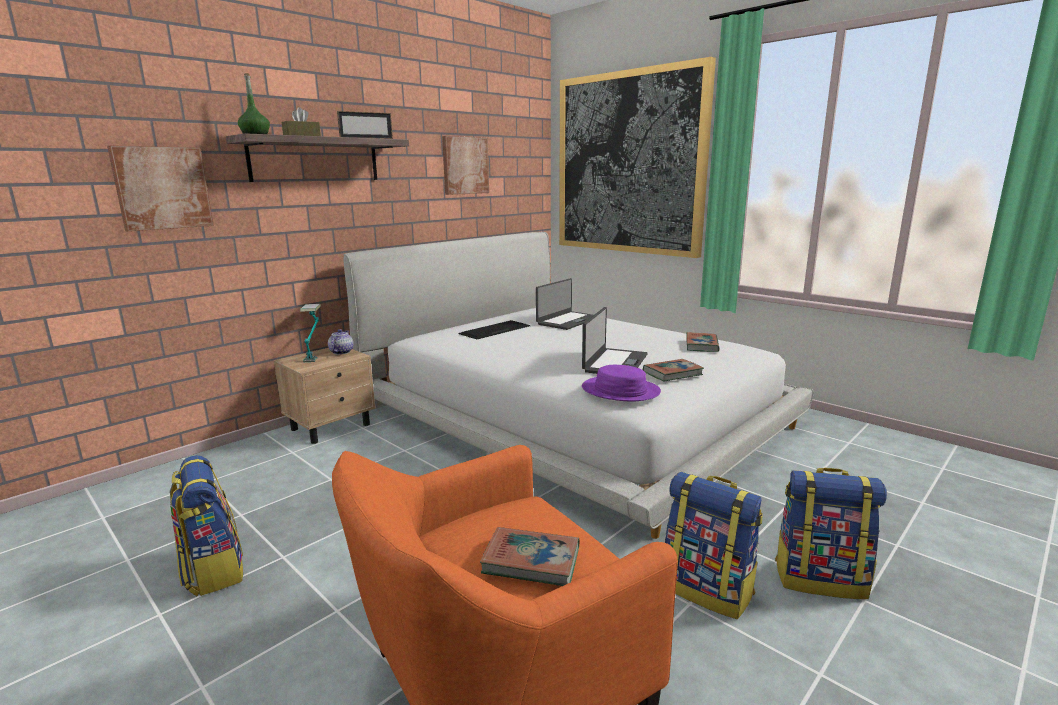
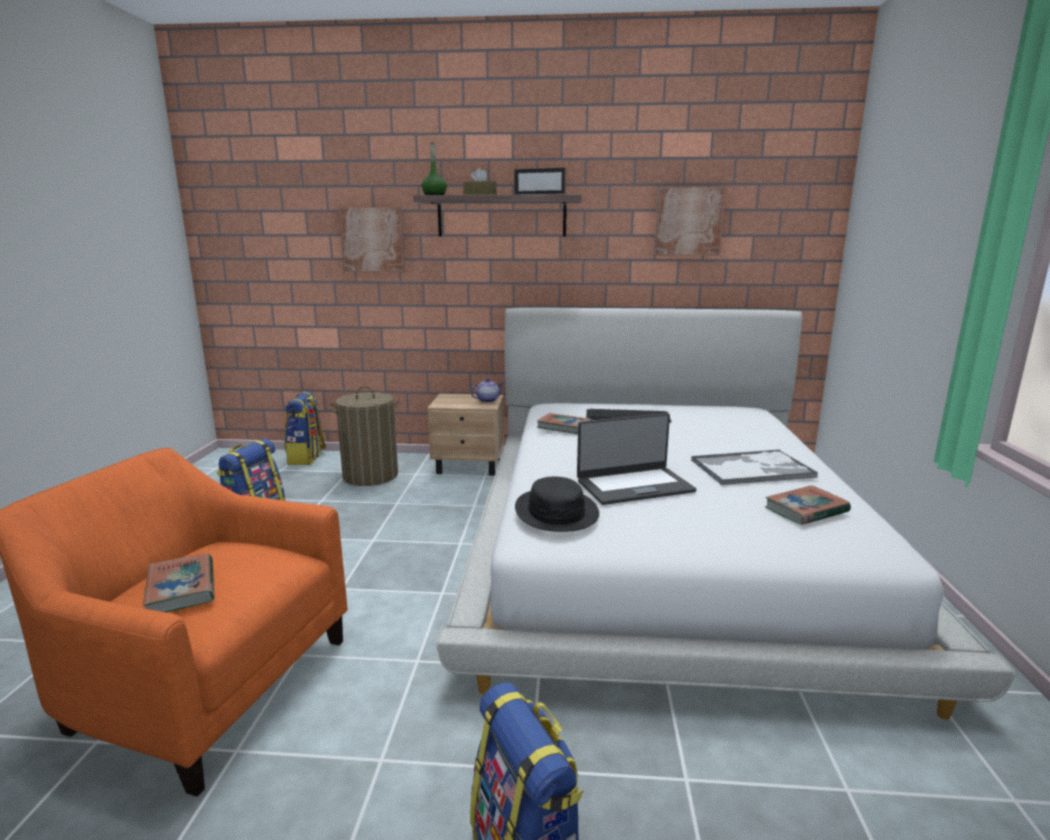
camera: 50 degrees right, 0 degrees up
(245, 473) = (370, 476): none -> laundry basket
(314, 355) = (468, 397): table lamp -> none
(567, 321) = (725, 429): laptop -> none
(620, 390) = (556, 511): purple hat -> black hat
(629, 164) = (913, 220): picture -> none
(635, 336) = (753, 469): none -> tray
(672, 373) = (660, 521): book -> book (564, 427)
(708, 590) = (416, 765): backpack -> backpack (307, 458)

